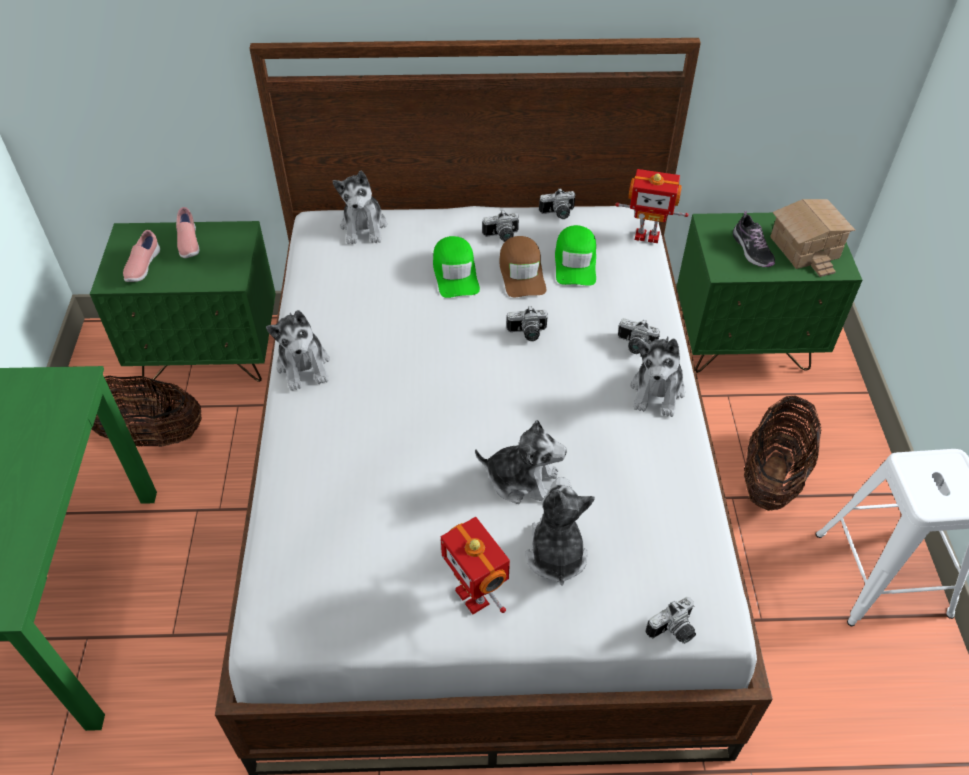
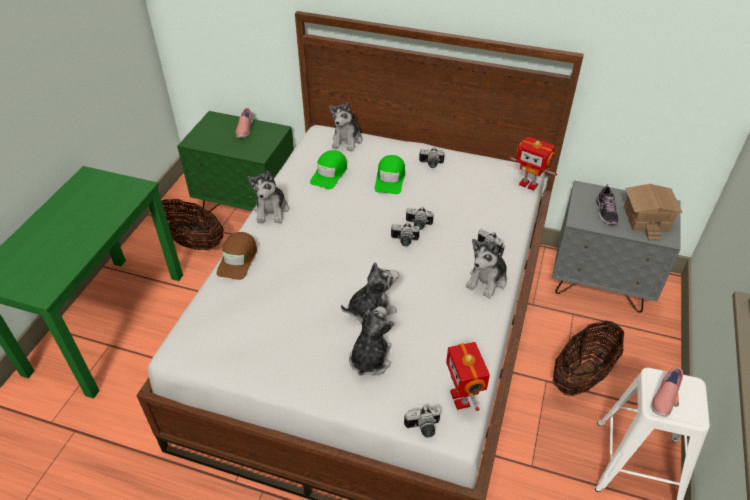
camera: 20 degrees right, 5 degrees down
(142, 267) = (213, 137): pink shoe -> pink shoe (664, 398)
(474, 596) = (306, 368): toy robot -> toy robot (462, 398)
(522, 273) = (433, 188): brown cap -> brown cap (238, 260)
(522, 480) = (371, 310): plush toy -> plush toy turned 60 degrees counterclockwise
(558, 214) = (475, 158): camera -> camera (404, 241)
(575, 262) = (471, 189): green cap -> green cap (329, 174)
(744, 344) = (600, 284): green nightstand -> grey nightstand

